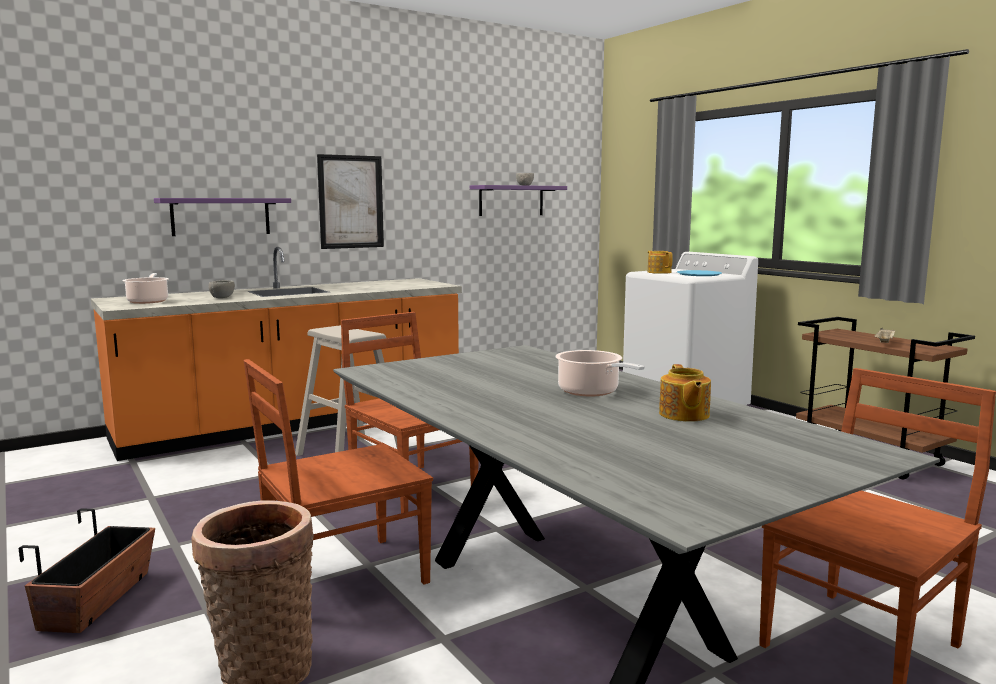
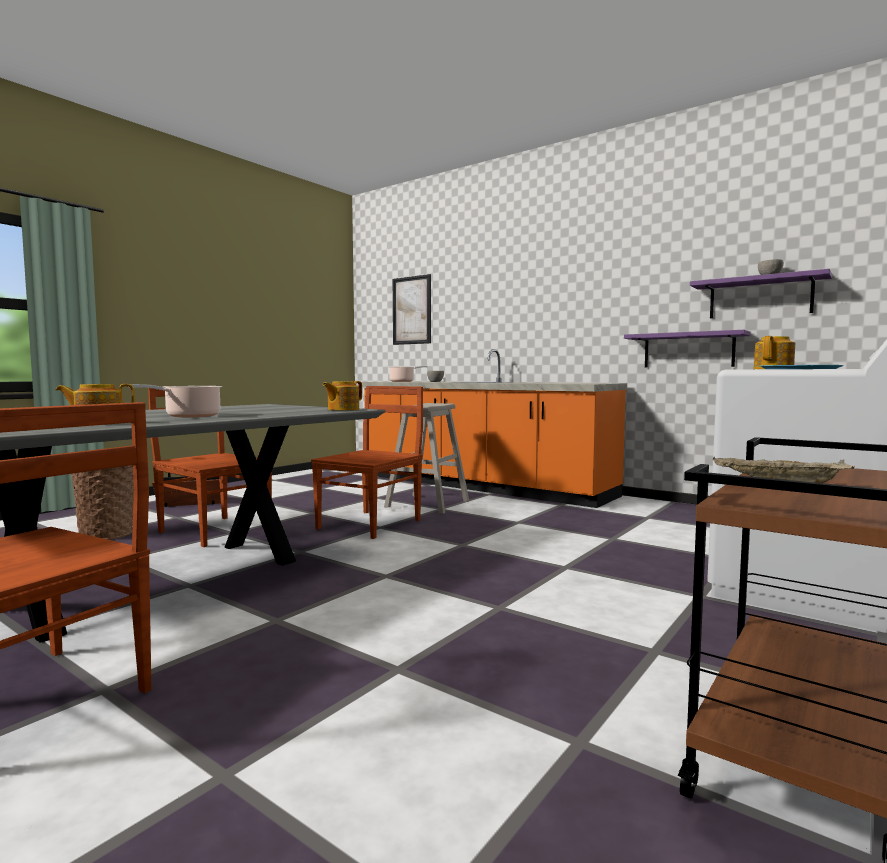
camera: 70 degrees right, 5 degrees down
(221, 216) = (476, 329): purple shelf -> purple shelf (688, 350)
(351, 202) = (568, 312): picture -> picture (411, 310)
(517, 353) = (342, 409): none -> teapot

